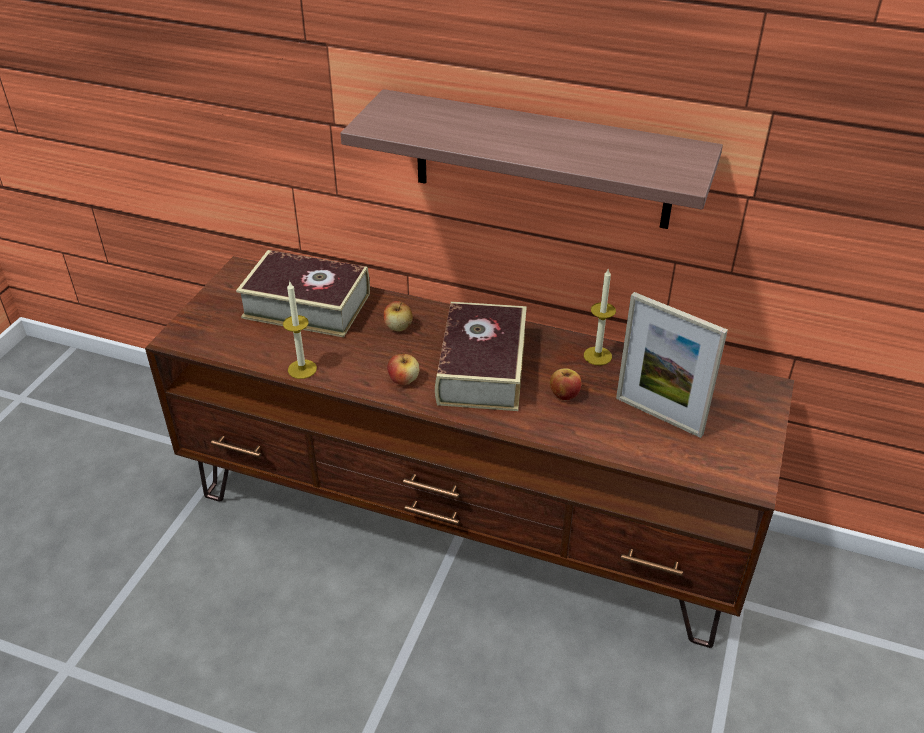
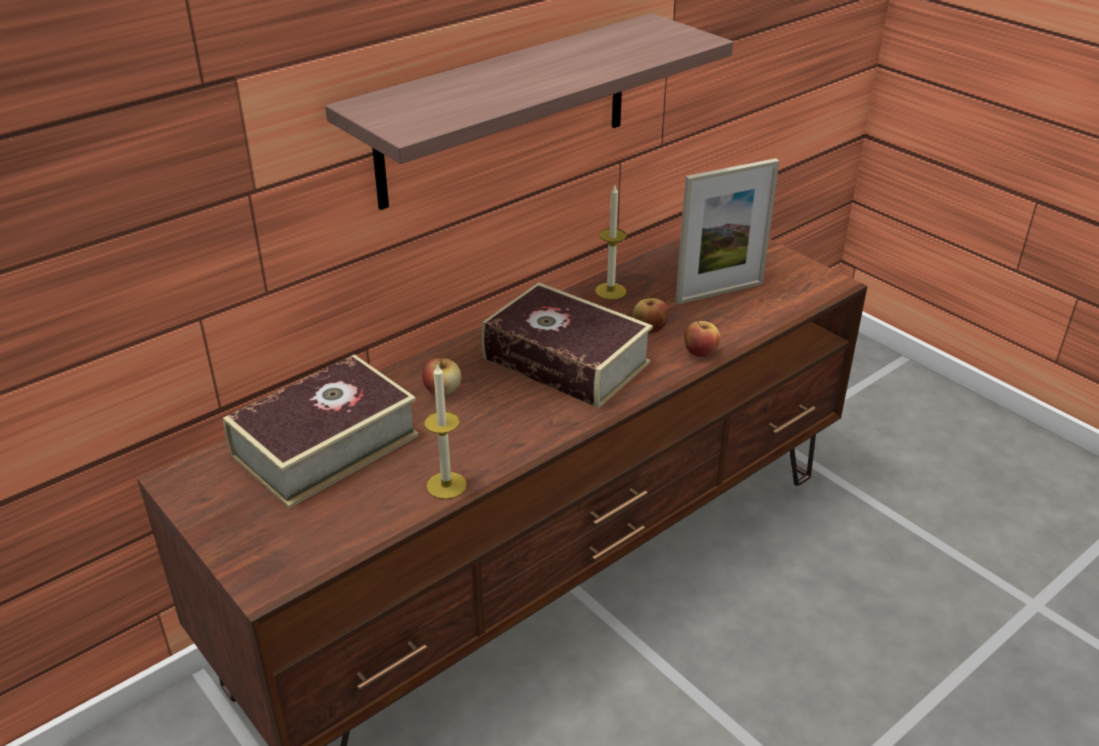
camera: 60 degrees left, 5 degrees down
(404, 380) = (537, 416): apple -> apple (700, 352)

